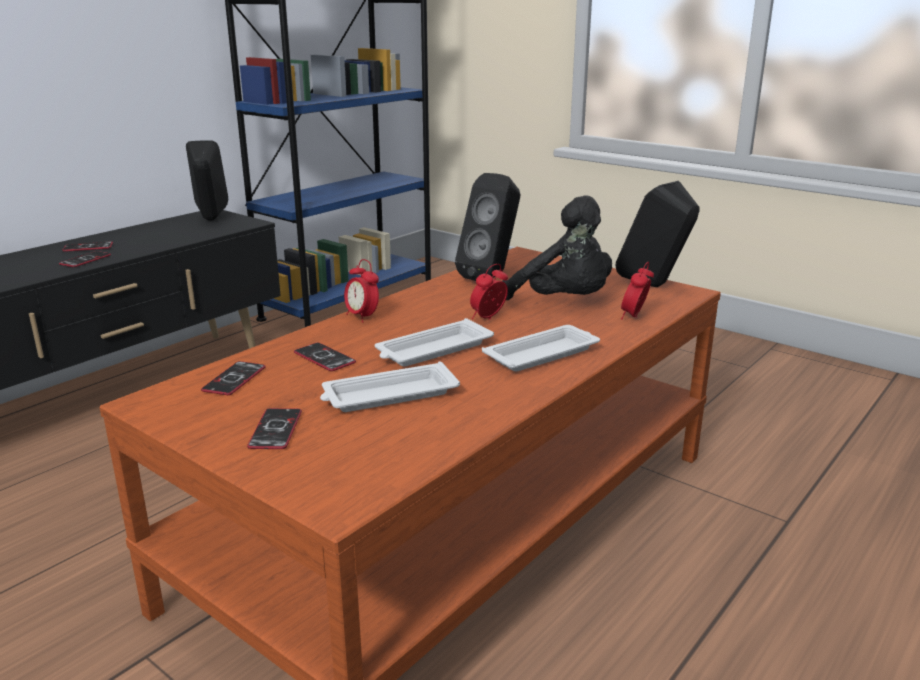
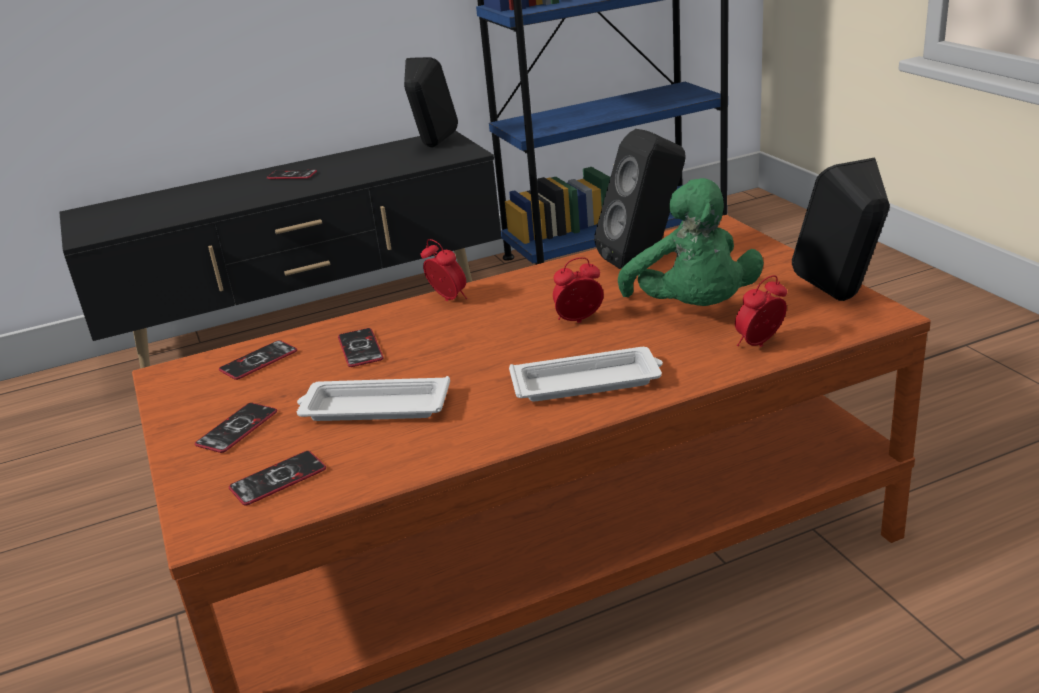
camera: 30 degrees right, 5 degrees up
(85, 260) = (276, 192): phone -> phone (278, 479)
(362, 317) = (448, 299): alarm clock -> alarm clock turned 150 degrees clockwise
(432, 350) = (474, 356): white tray -> none
(564, 302) = (692, 310): black plush toy -> green plush toy

